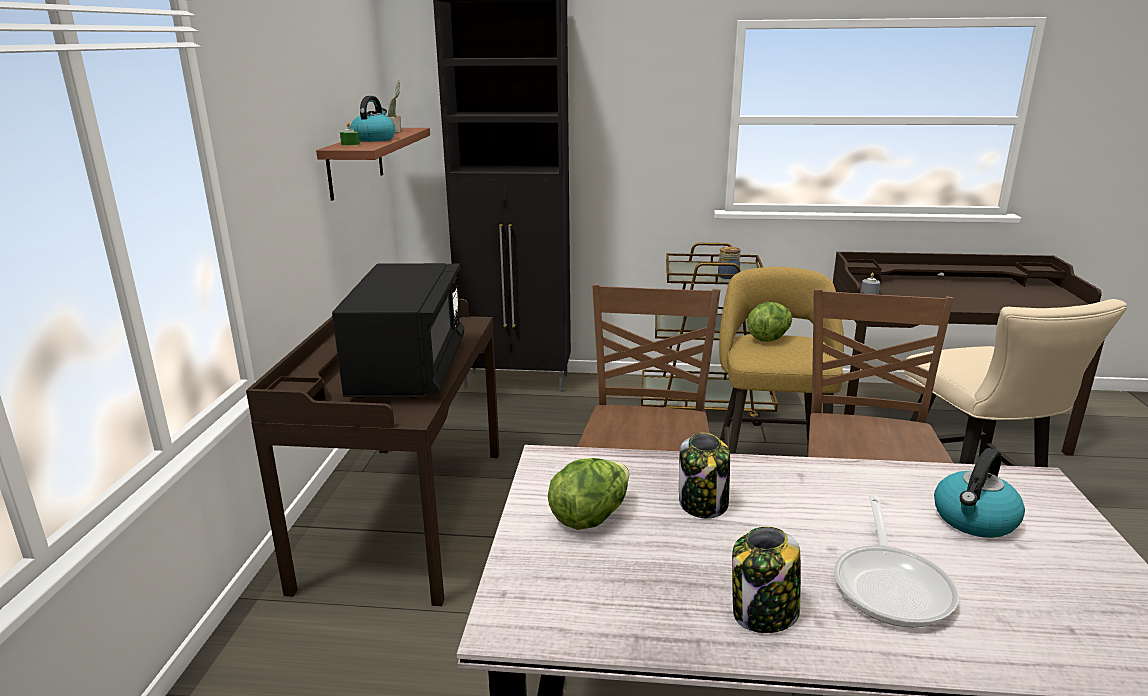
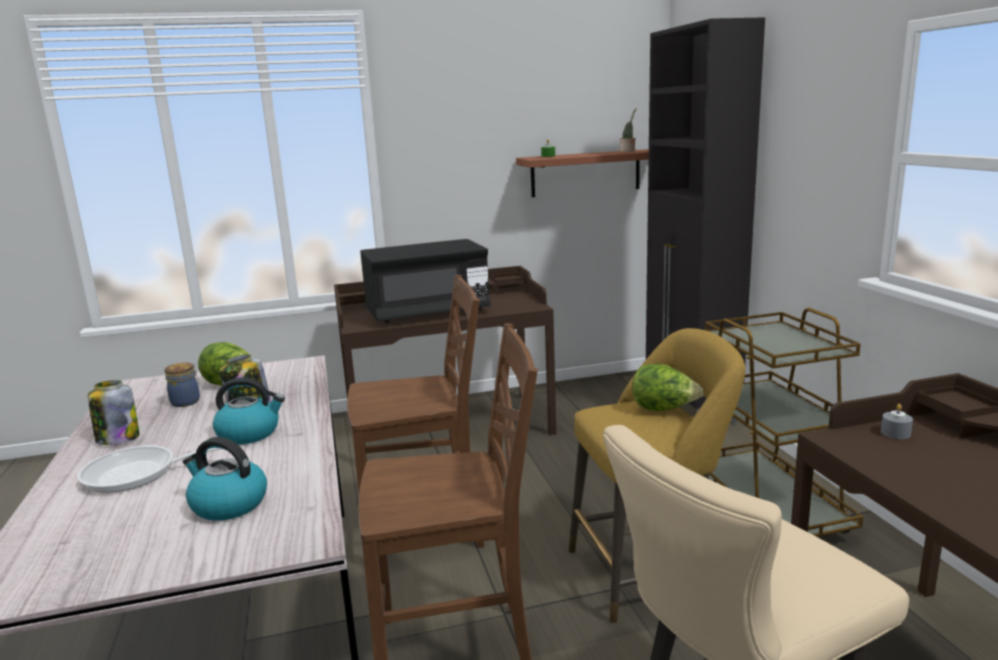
camera: 70 degrees right, 5 degrees down
(374, 139) = (580, 154): kettle -> kettle (250, 433)
(727, 276) = (769, 348): jar -> jar (186, 402)

